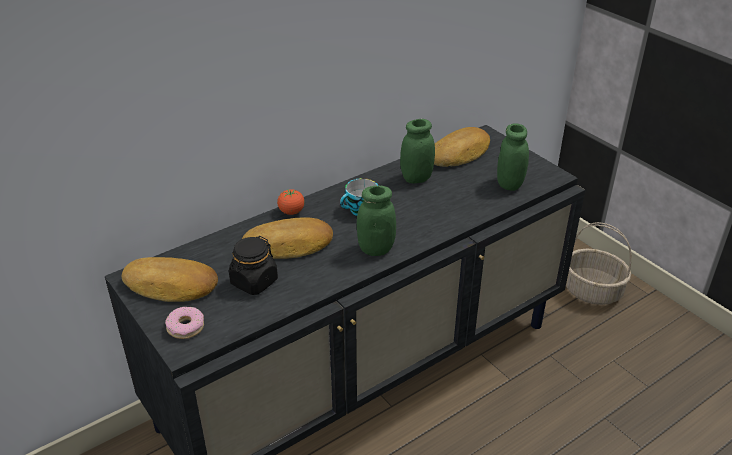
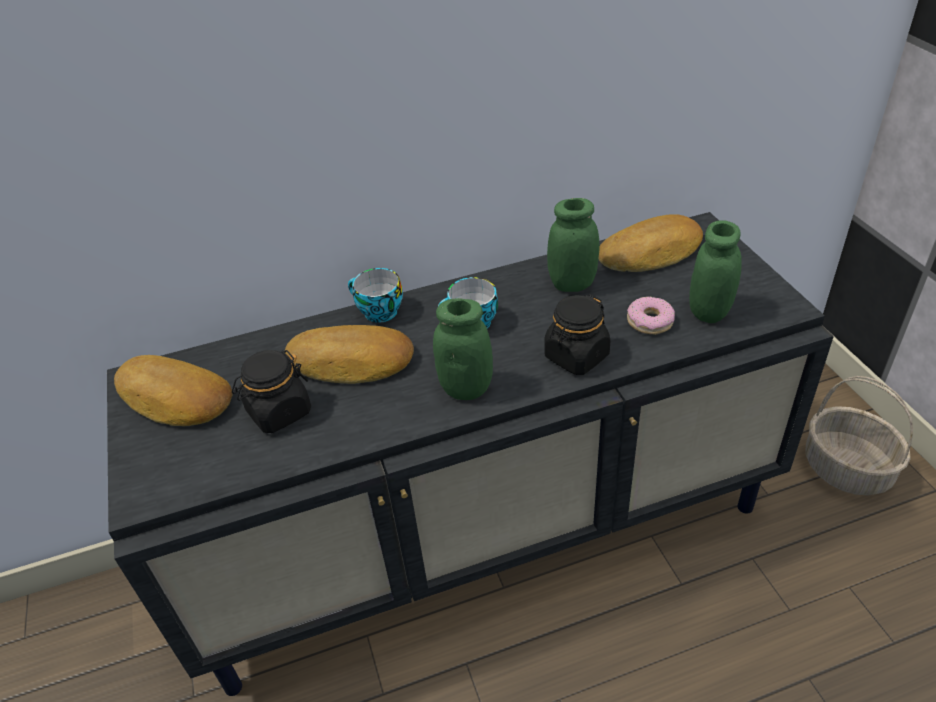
camera: 20 degrees right, 5 degrees up
(185, 327) = (159, 466): donut -> donut (649, 321)
(291, 212) = (378, 312): tomato -> cup
(438, 220) = (576, 356): none -> black jar

